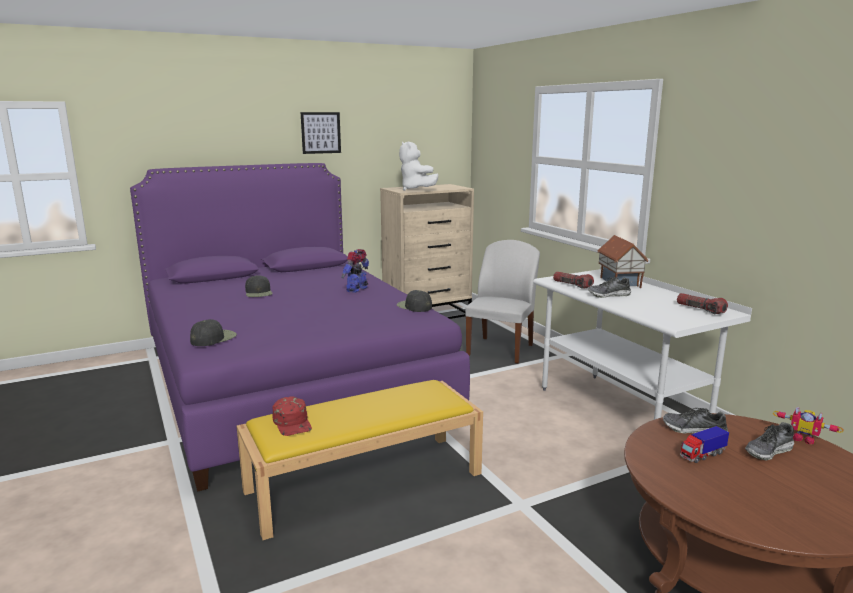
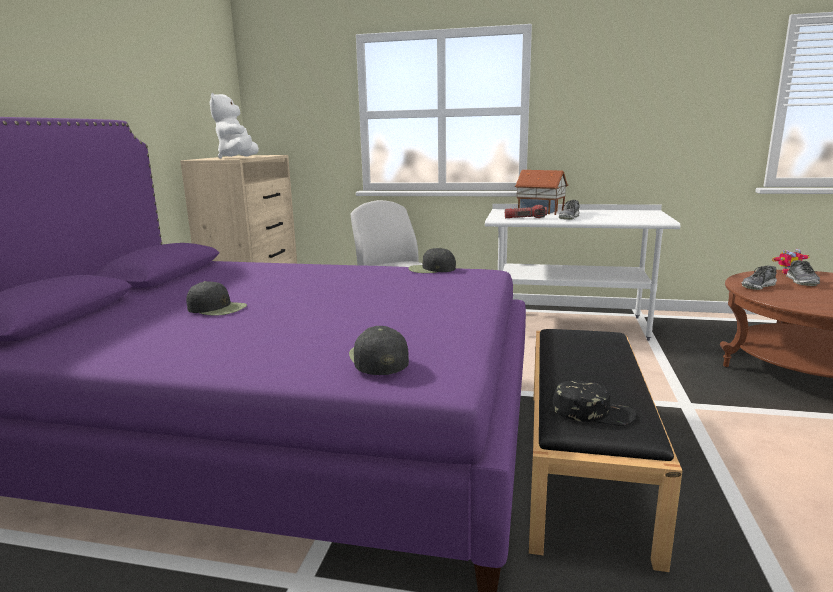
camera: 50 degrees left, 0 degrees up
(292, 423) = (593, 412): red cap -> black cap
(321, 133) = (102, 74): picture -> none
(357, 289) = (324, 274): toy robot -> none
(365, 481) = (583, 461): yellow bench -> black bench
(416, 190) = (238, 158): white plush toy -> white plush toy turned 75 degrees clockwise
(700, 309) = (637, 213): flashlight -> none
(702, 455) = (801, 294): toy truck -> none

